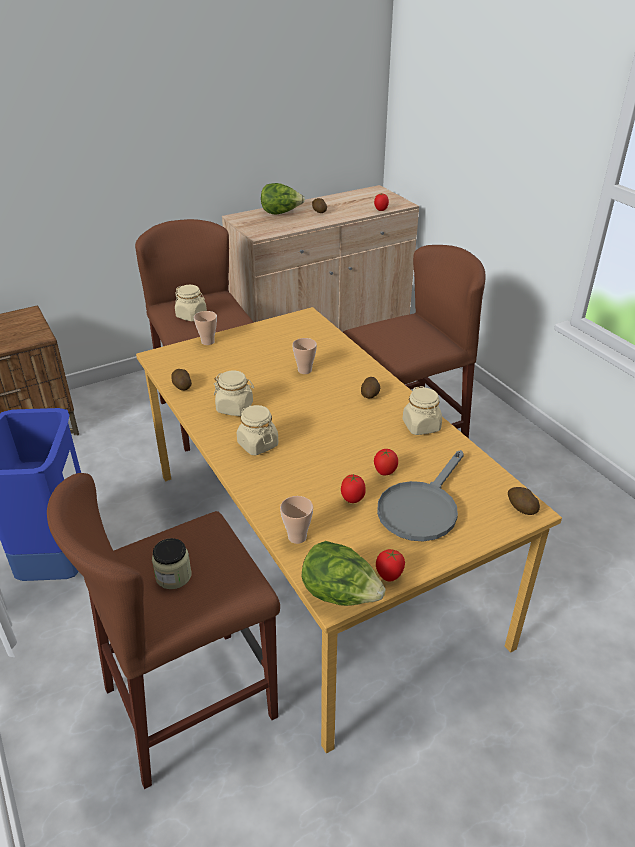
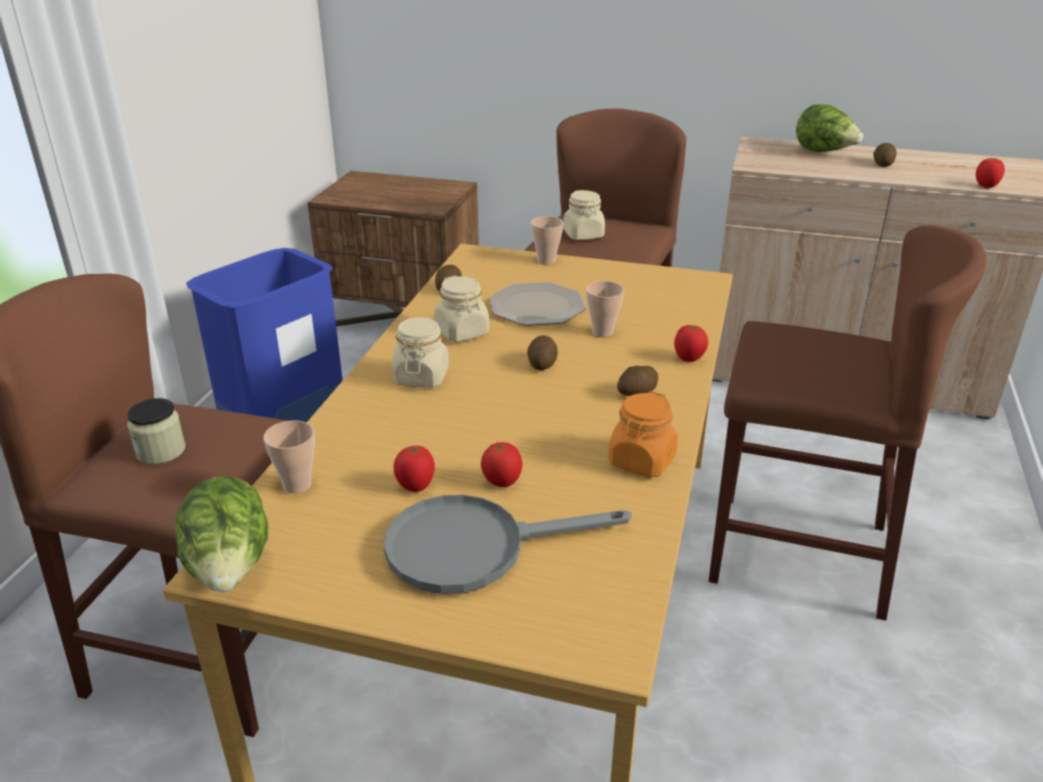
camera: 45 degrees right, 5 degrees down
(249, 372) = (538, 306): none -> plate
(389, 576) = (306, 590): tomato -> tomato (688, 359)
(421, 426) = (642, 461): beige jar -> orange jar
(521, 508) = (605, 639): potato -> potato (542, 363)

